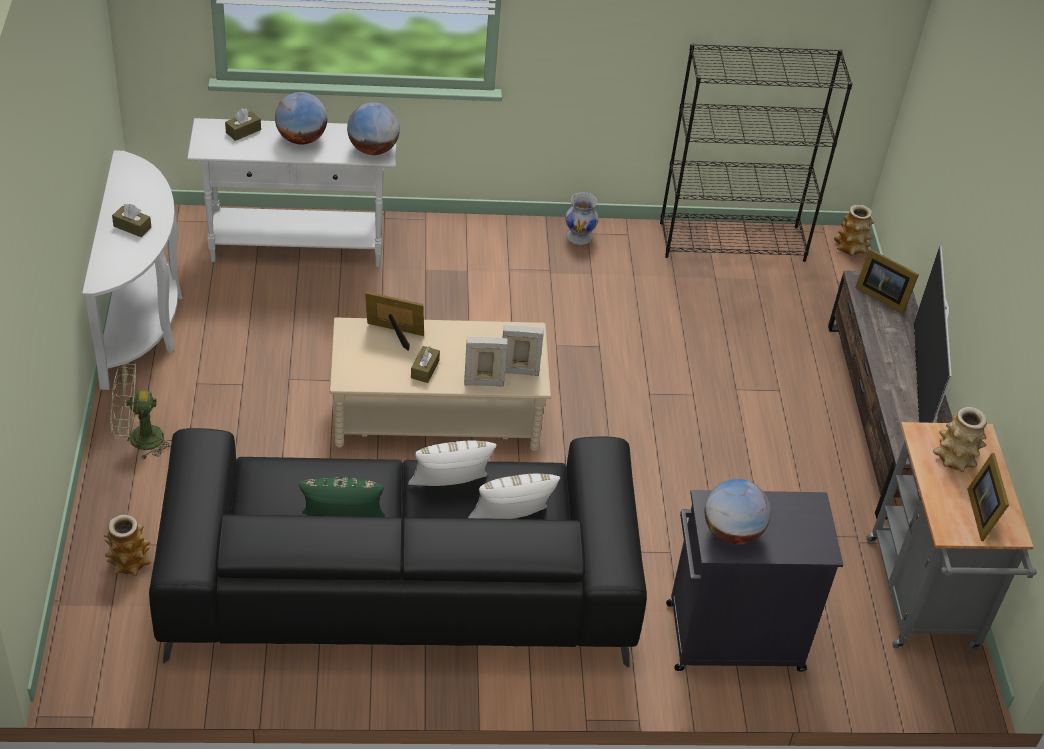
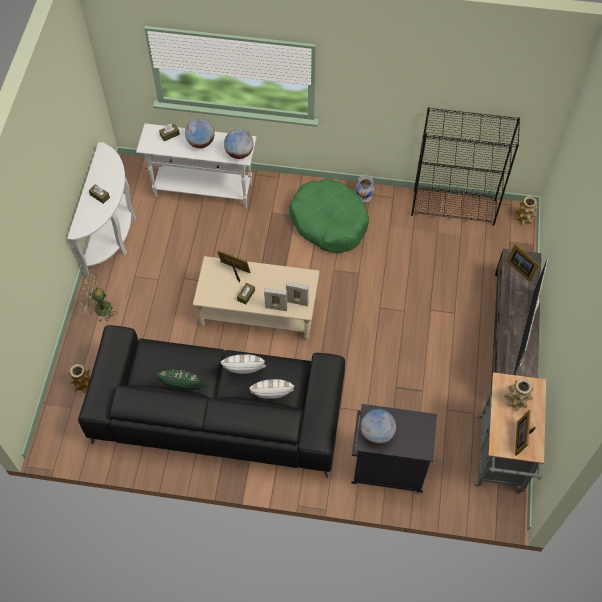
camera: 15 degrees right, 15 degrees up
(529, 276) = (329, 222): none -> green dog bed

